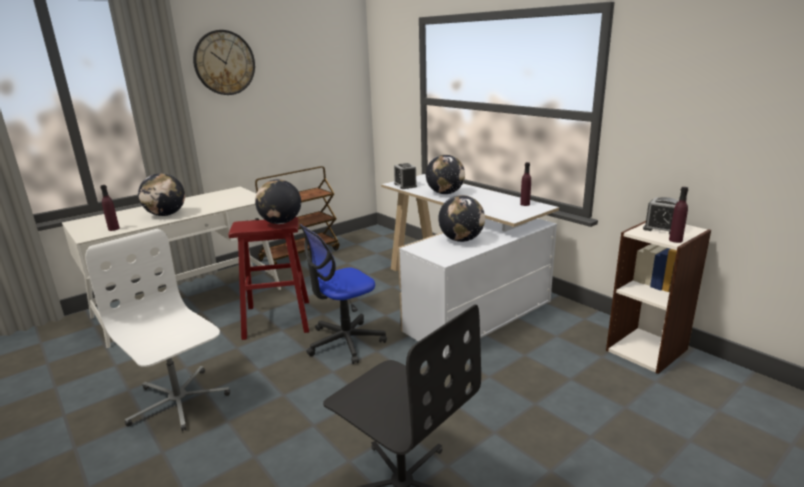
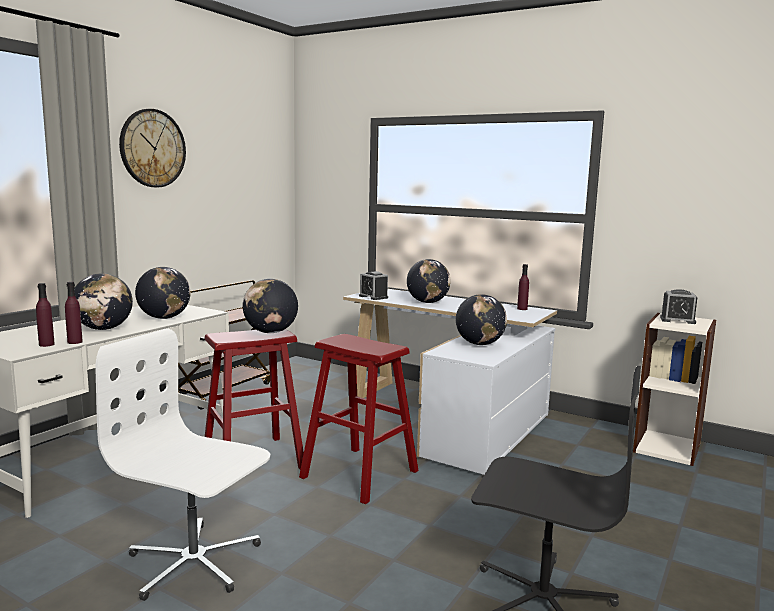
camera: 20 degrees left, 10 degrees down
(218, 205) = (164, 318): none -> globe
(345, 342) = (359, 474): office chair -> red stool
(675, 240) = (699, 327): purple bottle -> purple bottle (75, 342)

